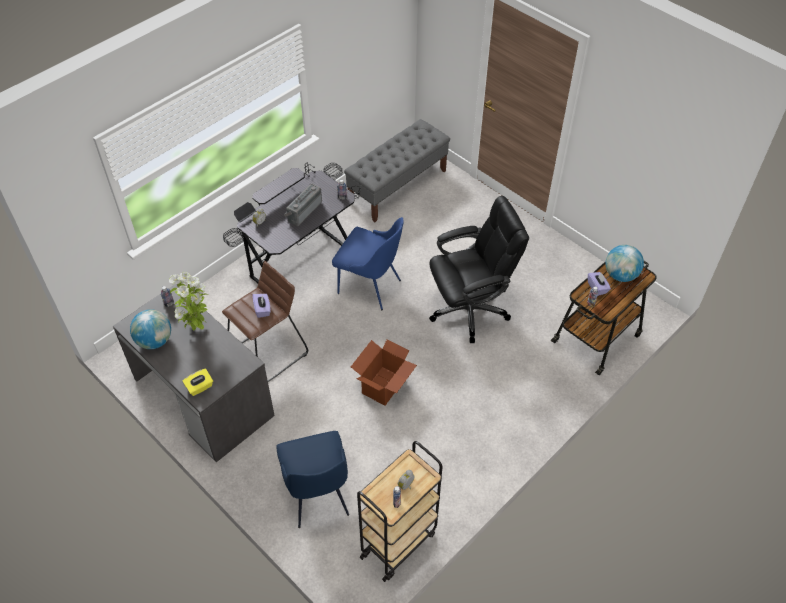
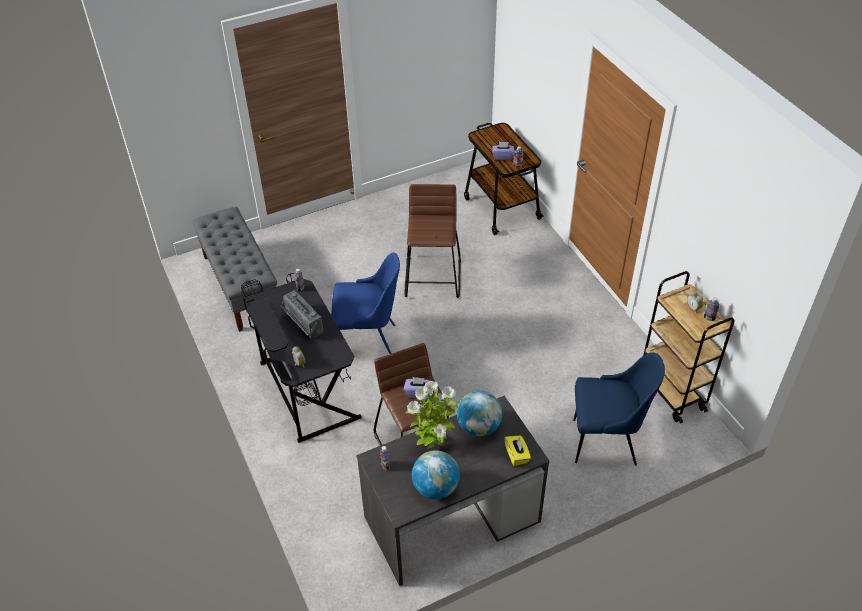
camera: 70 degrees left, 5 degrees down
(370, 287) = (368, 342): blue chair -> blue chair turned 45 degrees clockwise
(384, 386) = (497, 362): cardboard box -> none
(469, 310) = (433, 278): black office chair -> brown stool
(620, 275) = (494, 140): globe -> globe (479, 427)

